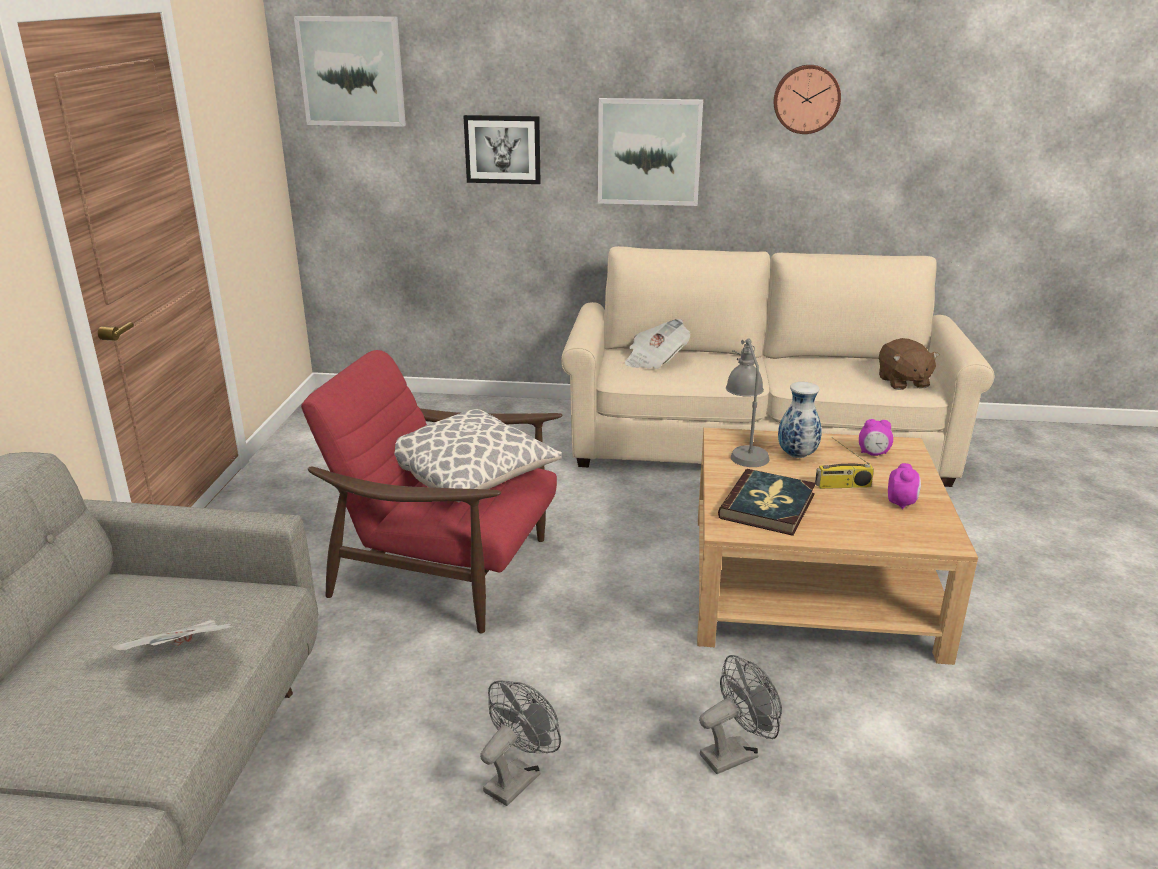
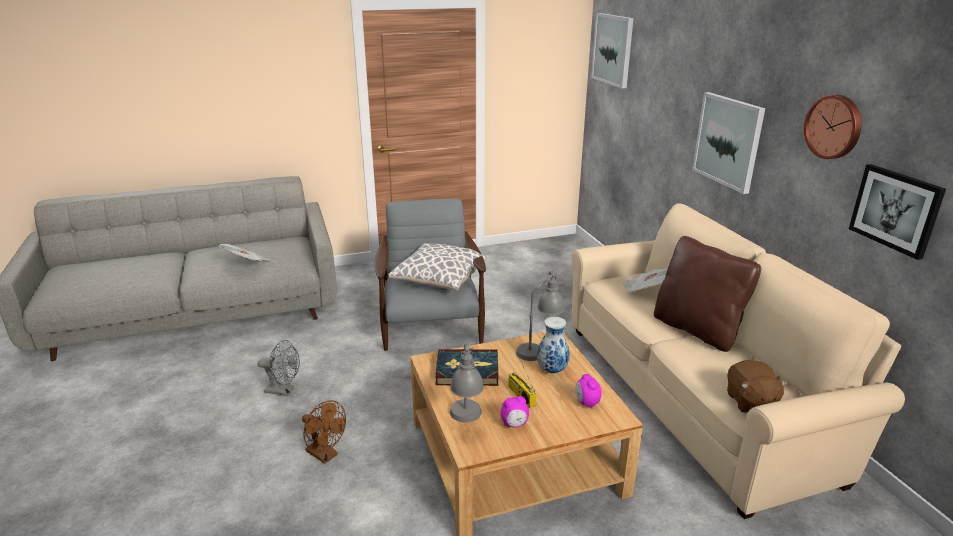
camera: 65 degrees right, 0 degrees up
(446, 570) = (431, 324): red armchair -> grey armchair
(503, 149) = (660, 116): picture -> picture (896, 210)
(735, 753) = (325, 455): grey fan -> brown fan
(760, 363) = (697, 330): none -> brown pillow
(885, 531) = (467, 421): none -> grey table lamp
(903, 382) = (750, 402): brown plush toy -> brown plush toy turned 60 degrees counterclockwise

